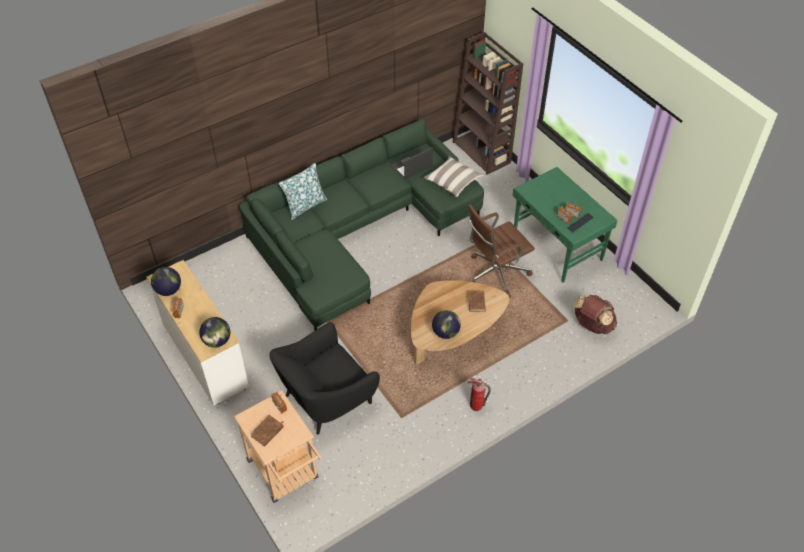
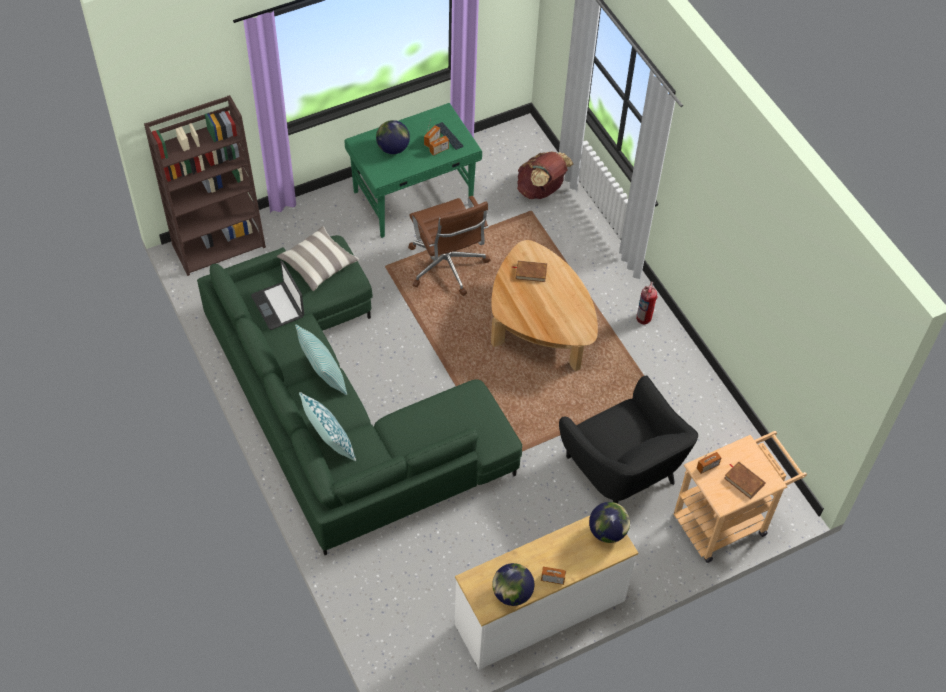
camera: 85 degrees left, 5 degrees up
(358, 196) = (323, 376): none -> pillow
(446, 332) = (574, 309): globe -> globe (393, 148)

